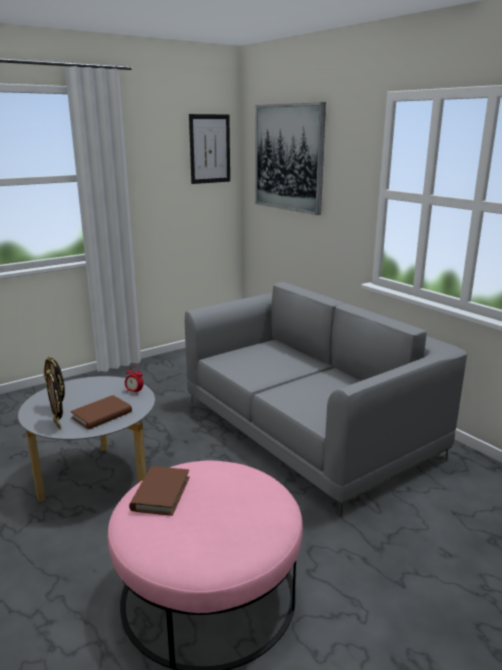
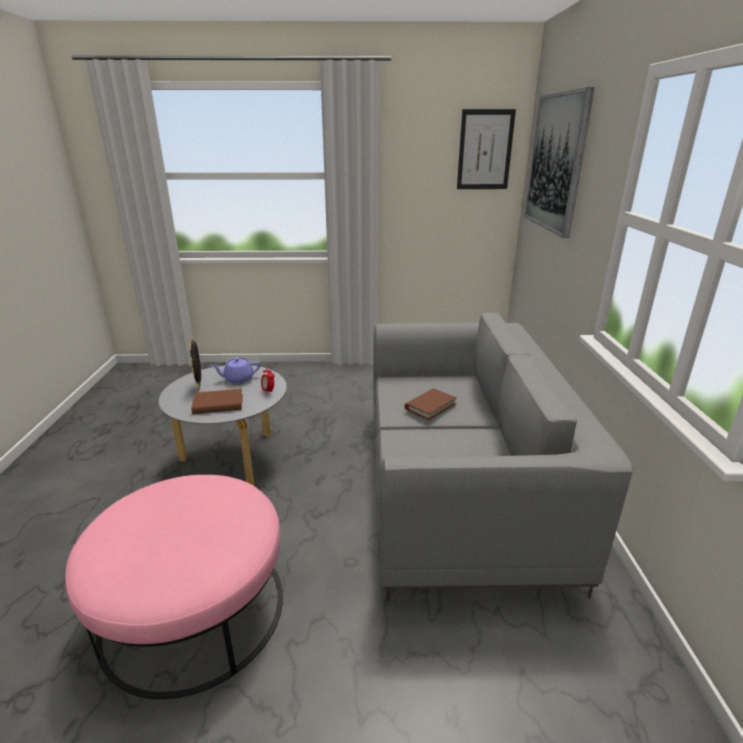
camera: 35 degrees right, 5 degrees up
(58, 424) = (181, 401): picture frame -> none
(87, 391) = (238, 379): none -> purple teapot
(160, 493) = (160, 497): brown book -> brown book (430, 406)

